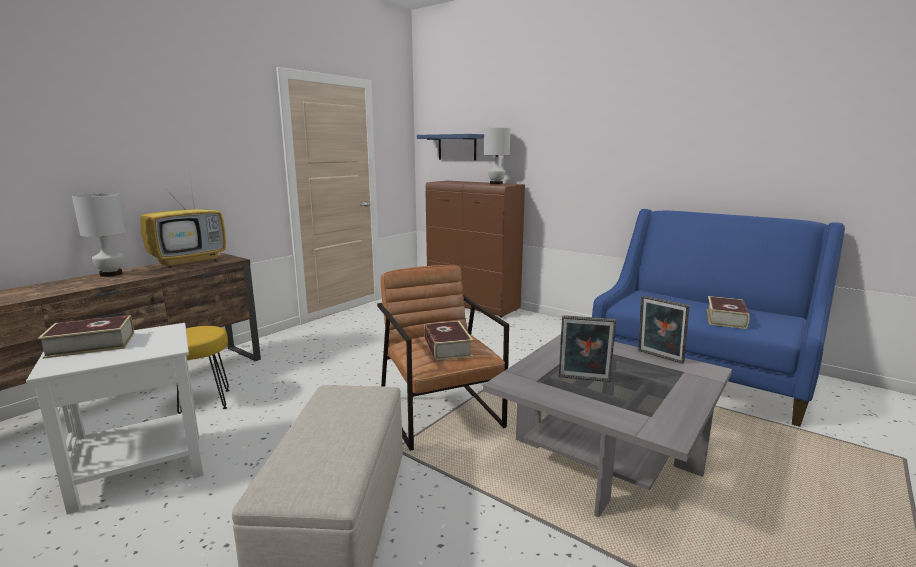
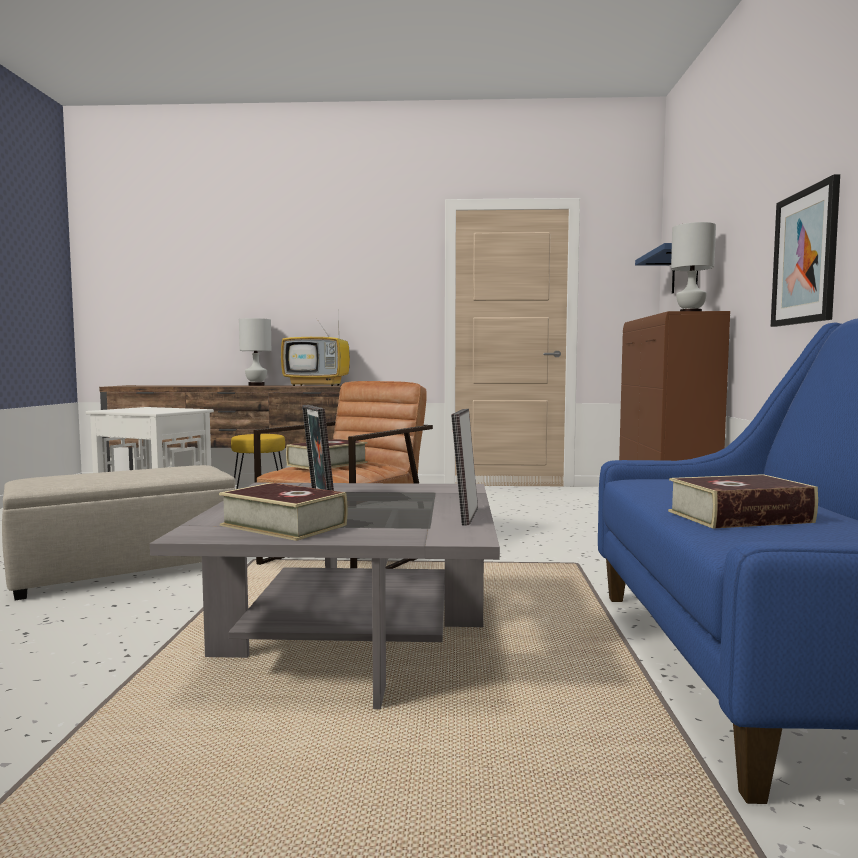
camera: 55 degrees right, 10 degrees down
(91, 345) = (149, 408): book -> book (283, 525)
(602, 167) = (805, 257): none -> picture

